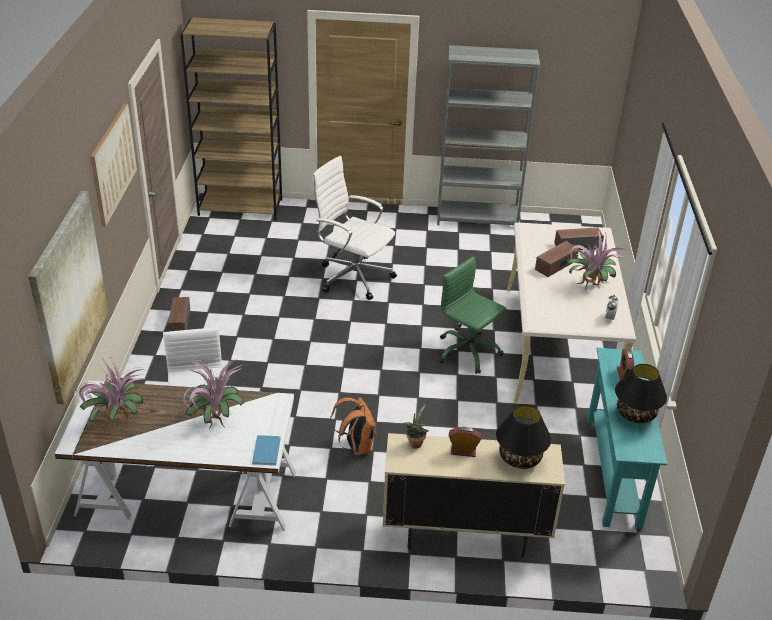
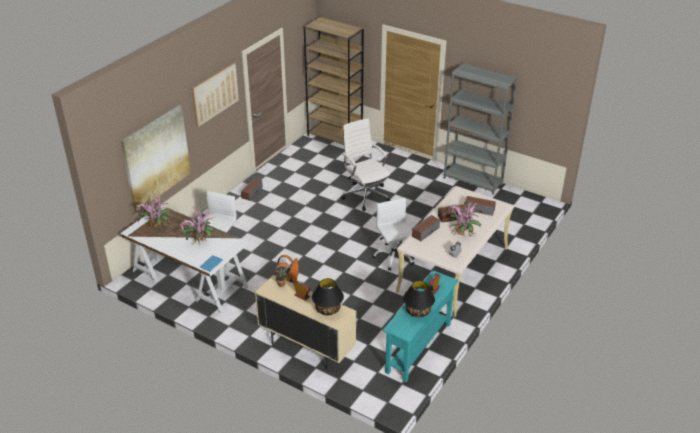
camera: 30 degrees right, 0 degrees up
(467, 352) = (394, 257): green office chair -> white office chair
(540, 296) = (425, 232): none -> speaker

